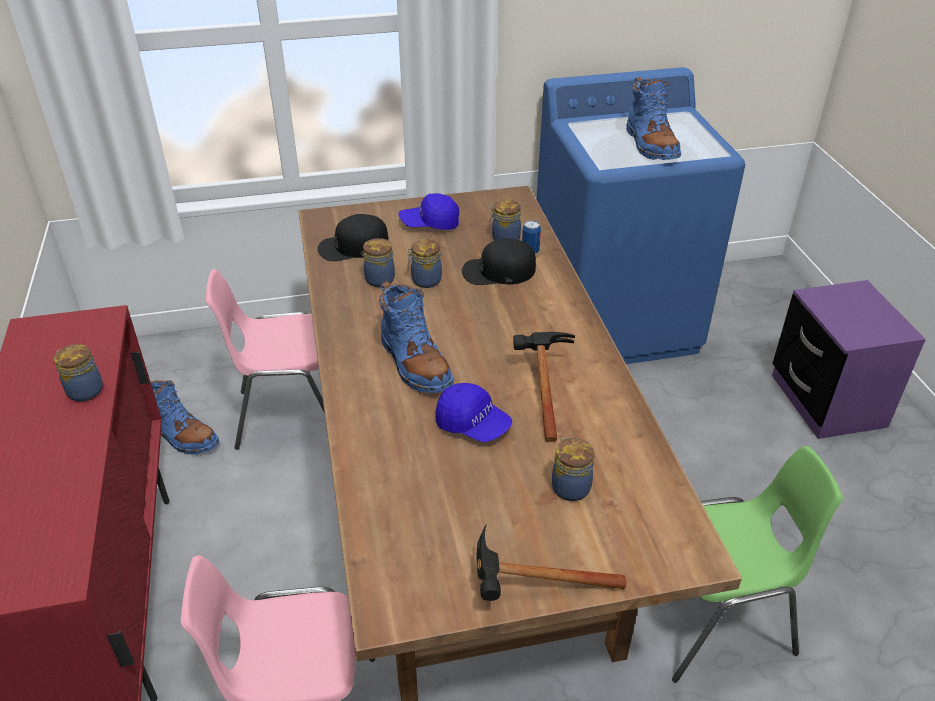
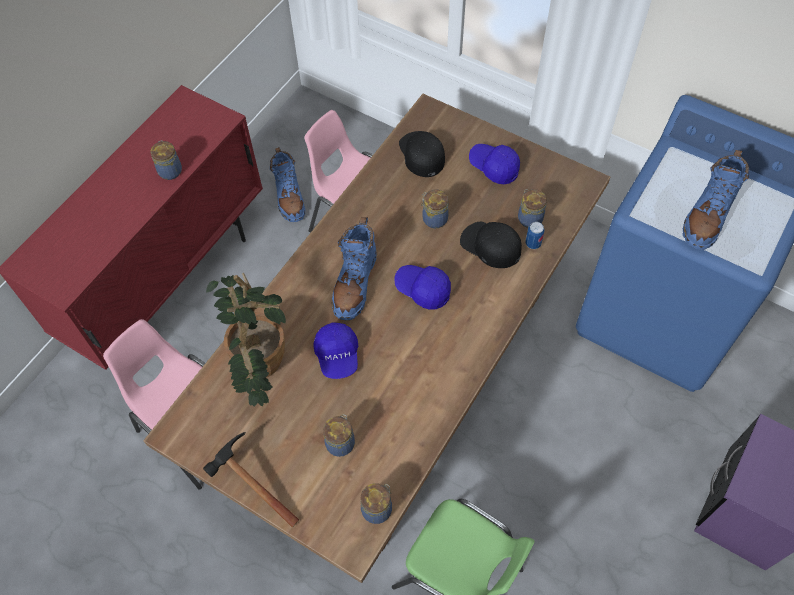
camera: 45 degrees right, 20 degrees up
(353, 246) = (421, 154): black cap -> black cap turned 45 degrees clockwise
(380, 279) = (408, 196): jar -> jar (377, 508)
(410, 489) = (259, 370): none -> potted plant
(483, 331) = (423, 290): none -> blue cap
(541, 388) = (405, 362): hammer -> none

